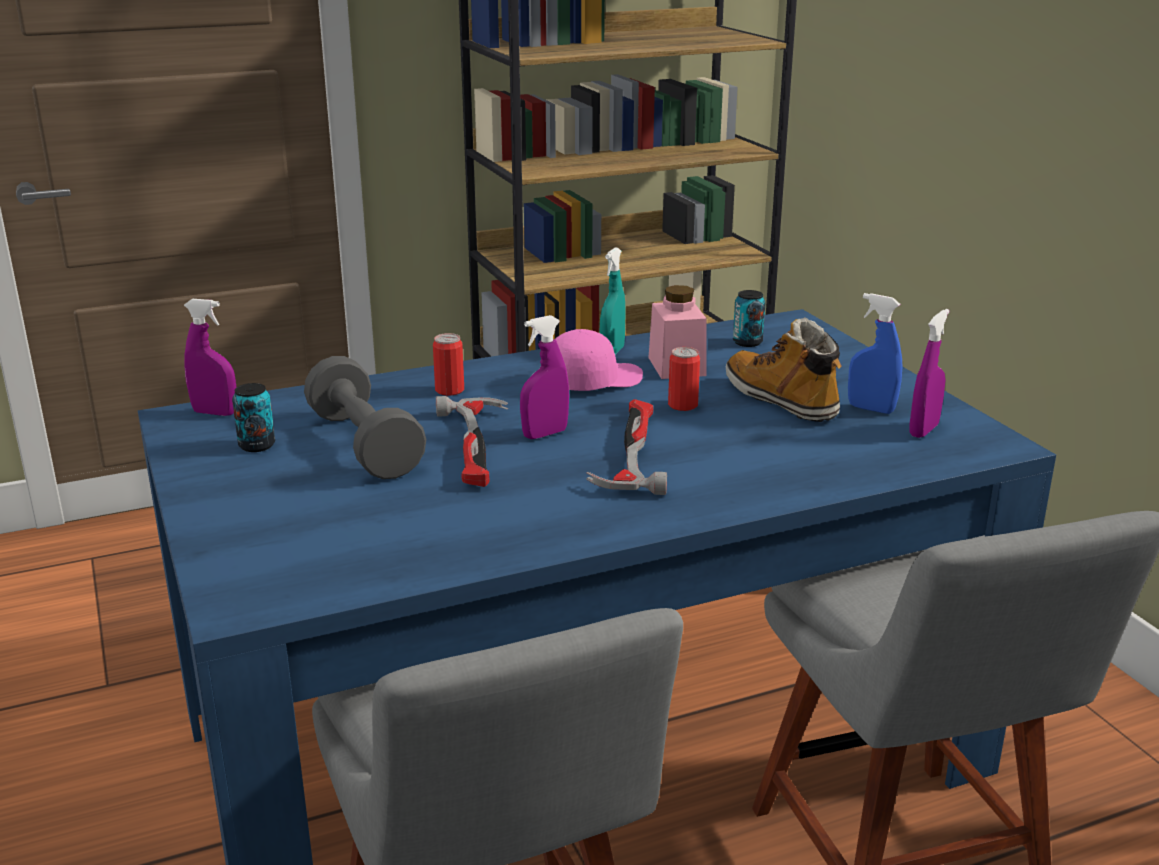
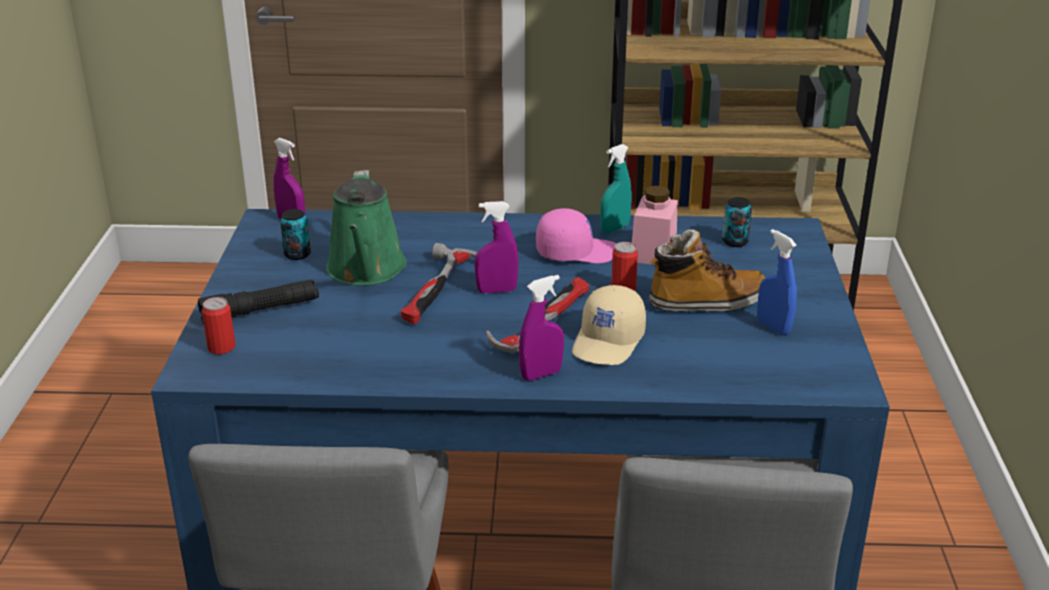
camera: 25 degrees right, 5 degrees up
(266, 515) = (260, 311): none -> black flashlight
(365, 445) = (366, 270): grey dumbbell -> green watering can
(449, 390) = (462, 237): can -> can (221, 347)
(723, 457) = (609, 342): none -> beige cap
(781, 400) = (707, 302): boot -> boot turned 90 degrees clockwise
(923, 430) = (797, 357): purple spray bottle -> purple spray bottle (541, 374)

